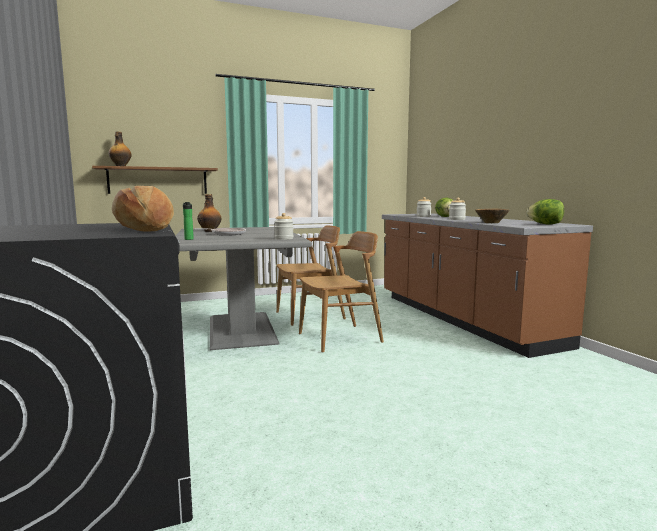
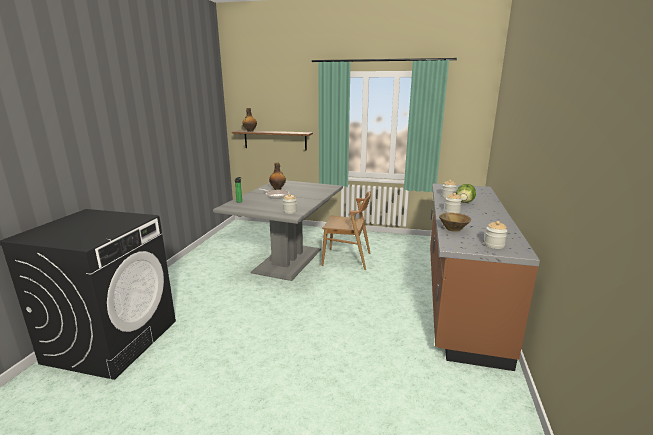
camera: 35 degrees right, 10 degrees up
(145, 229) = (105, 234): bread -> none
(340, 338) = (335, 288): brown chair -> none
(545, 224) = (494, 245): lettuce -> jar

